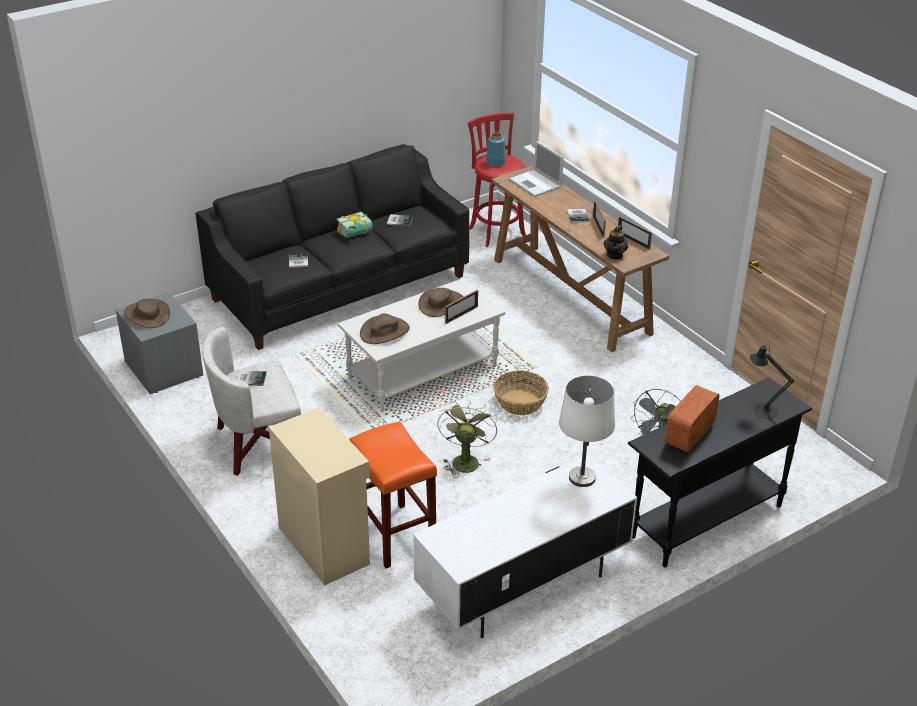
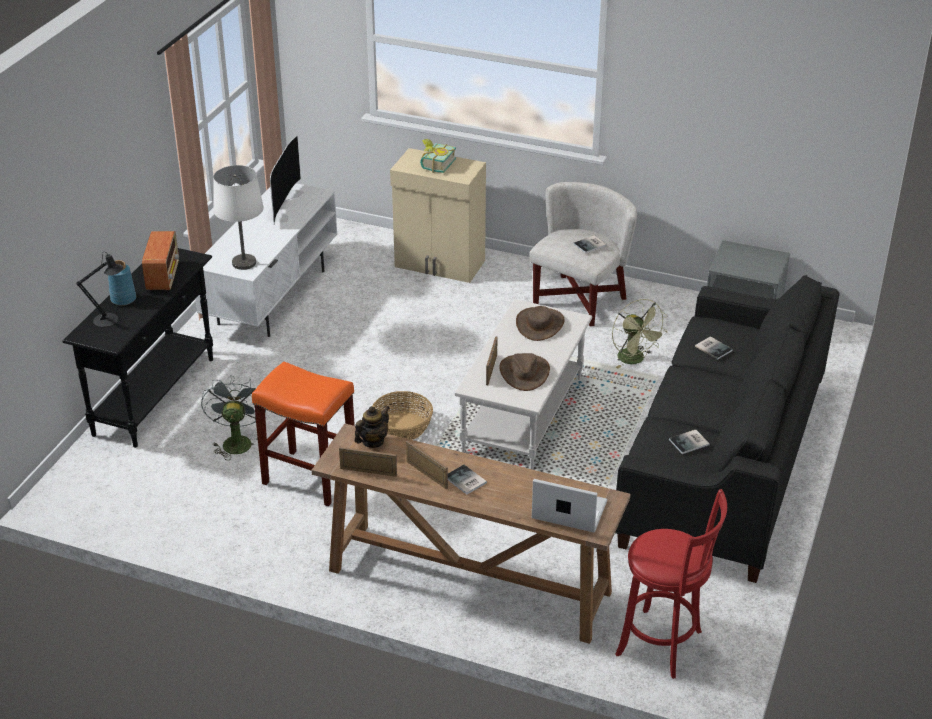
camera: 145 degrees right, 0 degrees up
(147, 315) = (757, 259): brown hat -> none
(356, 234) = (707, 403): book -> book (435, 164)
(395, 536) = (396, 288): orange stool -> orange stool (308, 478)
(465, 460) = (400, 358): green fan -> green fan (635, 360)
(485, 539) = (282, 205): none -> television
(496, 163) = (671, 546): blue vase -> blue vase (123, 299)
(615, 255) = (373, 441): teapot -> teapot turned 60 degrees clockwise

